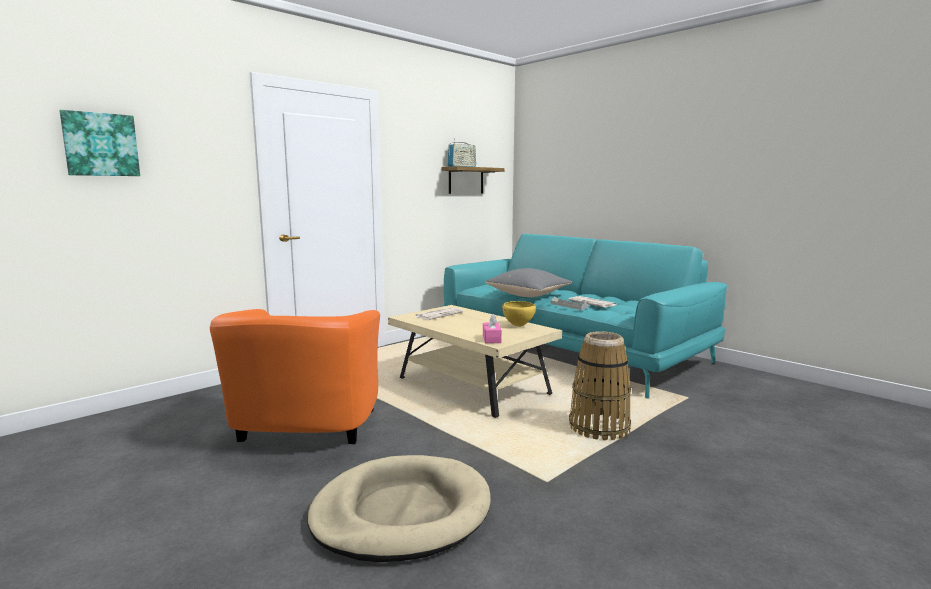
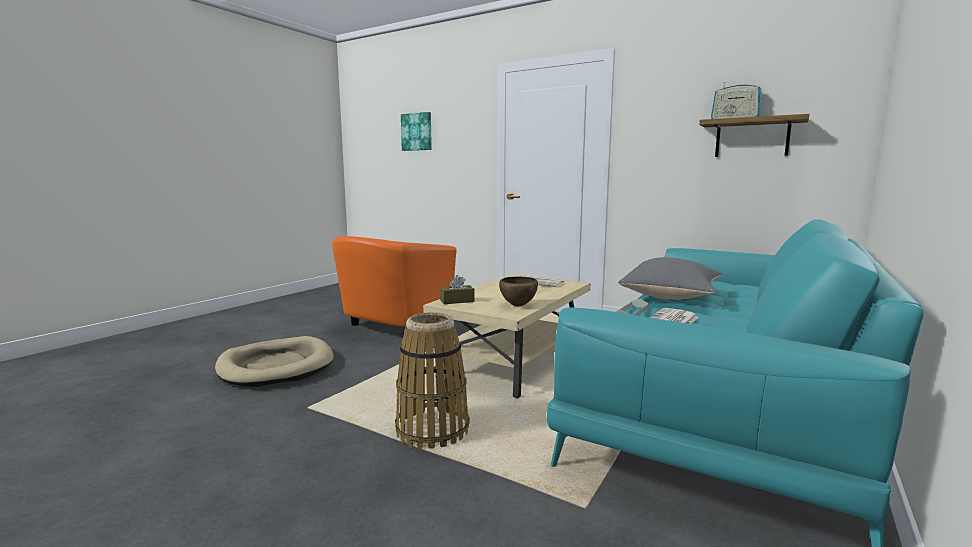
camera: 75 degrees right, 0 degrees up
(303, 431) = (393, 327): orange armchair -> orange armchair turned 45 degrees counterclockwise
(491, 339) = (457, 301): pink tissue box -> brown tissue box
(518, 326) = (518, 306): yellow bowl -> brown bowl

